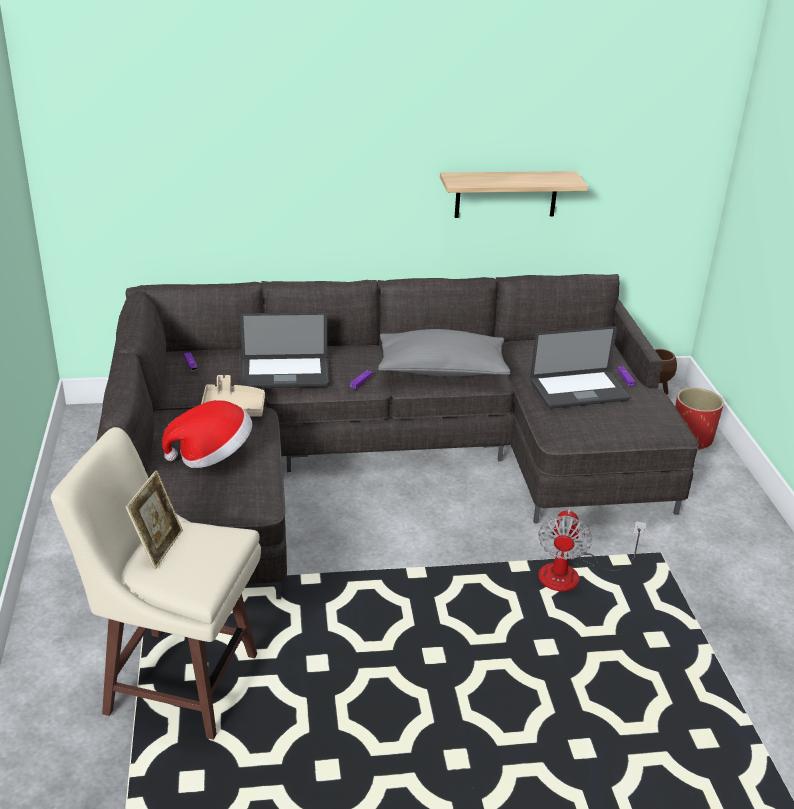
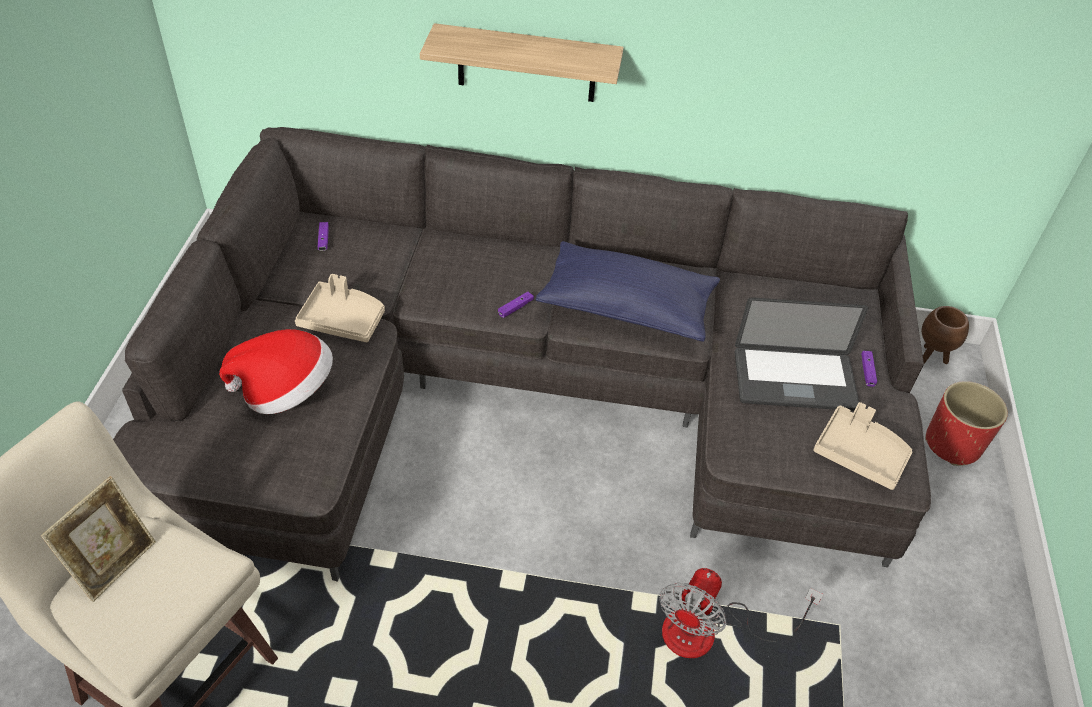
camera: 15 degrees right, 15 degrees up
(285, 374) = (427, 277): laptop -> none
(442, 370) = (626, 307): grey pillow -> blue pillow
(506, 194) = (767, 80): shelf -> shelf (526, 64)
(641, 422) = (860, 454): none -> beige tray

